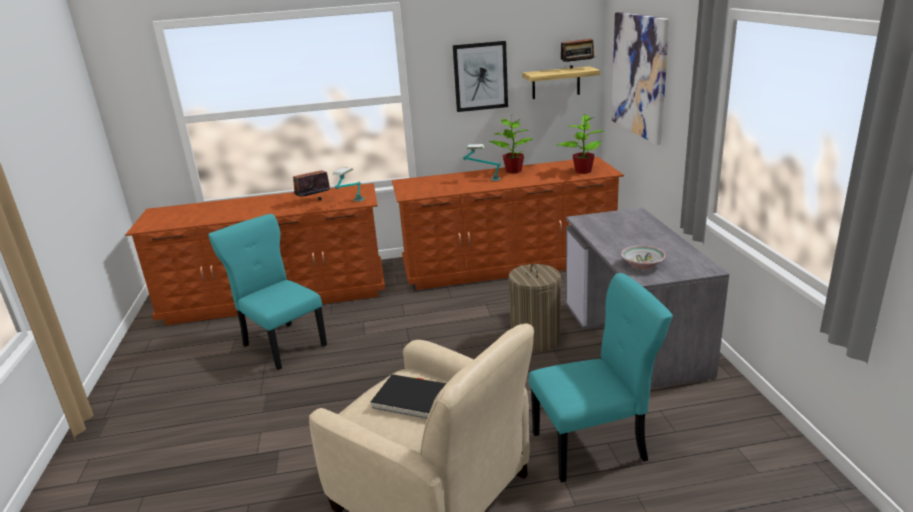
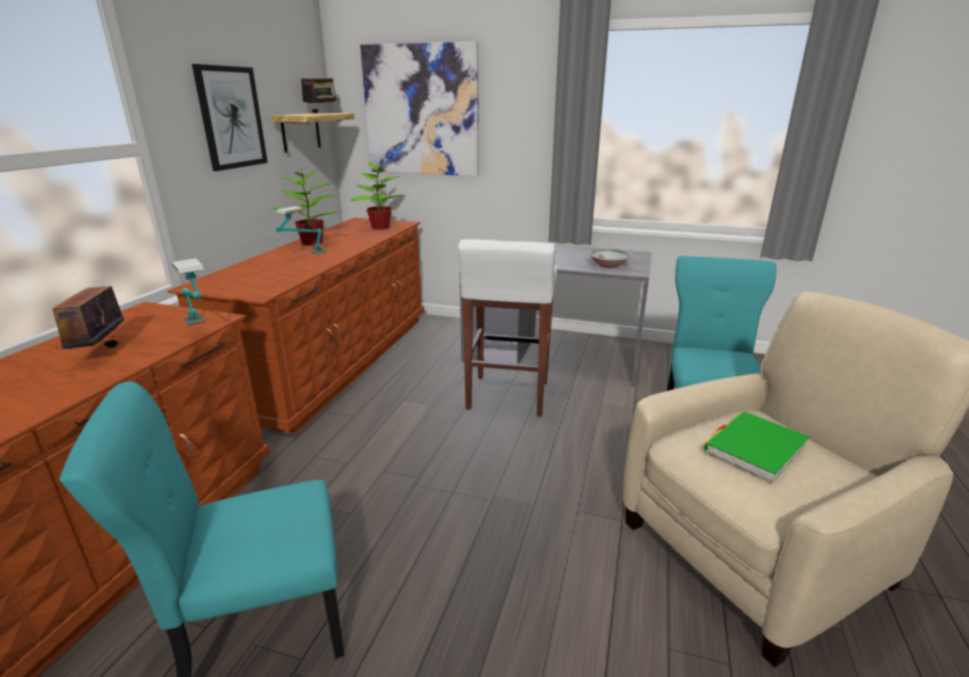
camera: 65 degrees left, 0 degrees up
(411, 399) = (755, 449): black book -> green book
(535, 339) = (507, 396): laundry basket -> white stool

